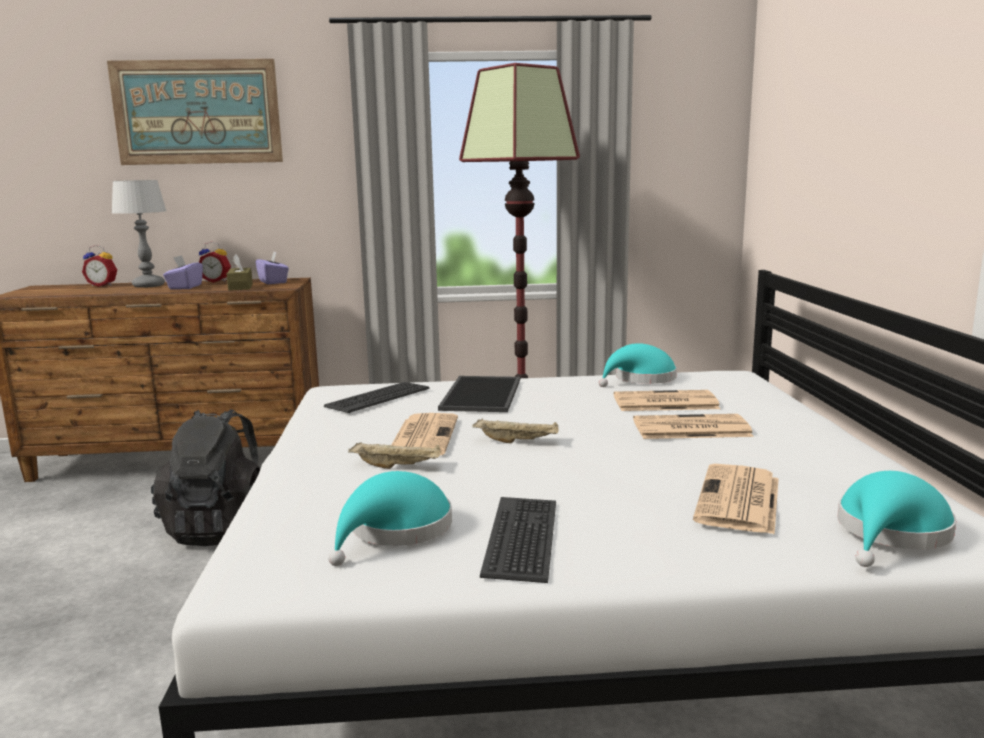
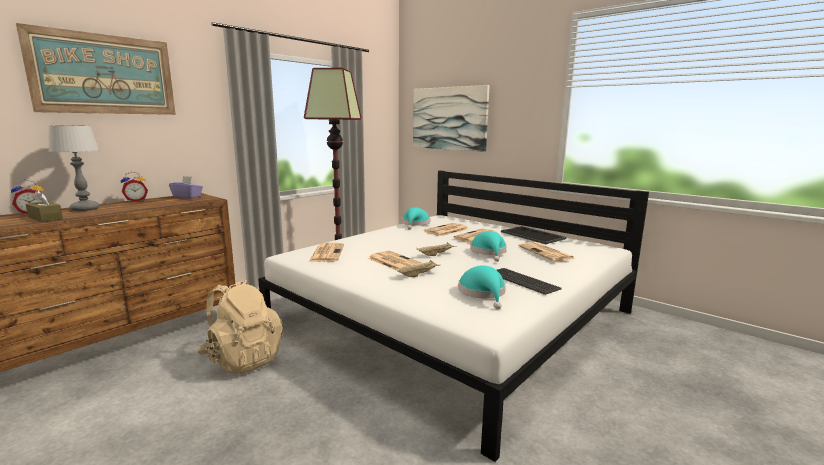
camera: 45 degrees left, 0 degrees up
(185, 287) = (128, 206): purple tissue box -> none
(222, 528) = (243, 359): black backpack -> beige backpack
(240, 287) = (176, 202): brown tissue box -> brown tissue box (45, 218)
(377, 398) = (327, 253): keyboard -> newspaper
(483, 395) = (372, 241): tray -> tray (533, 235)
(809, 149) = (449, 118): none -> picture
(891, 533) = (592, 250): turquoise hat -> turquoise hat (489, 252)

